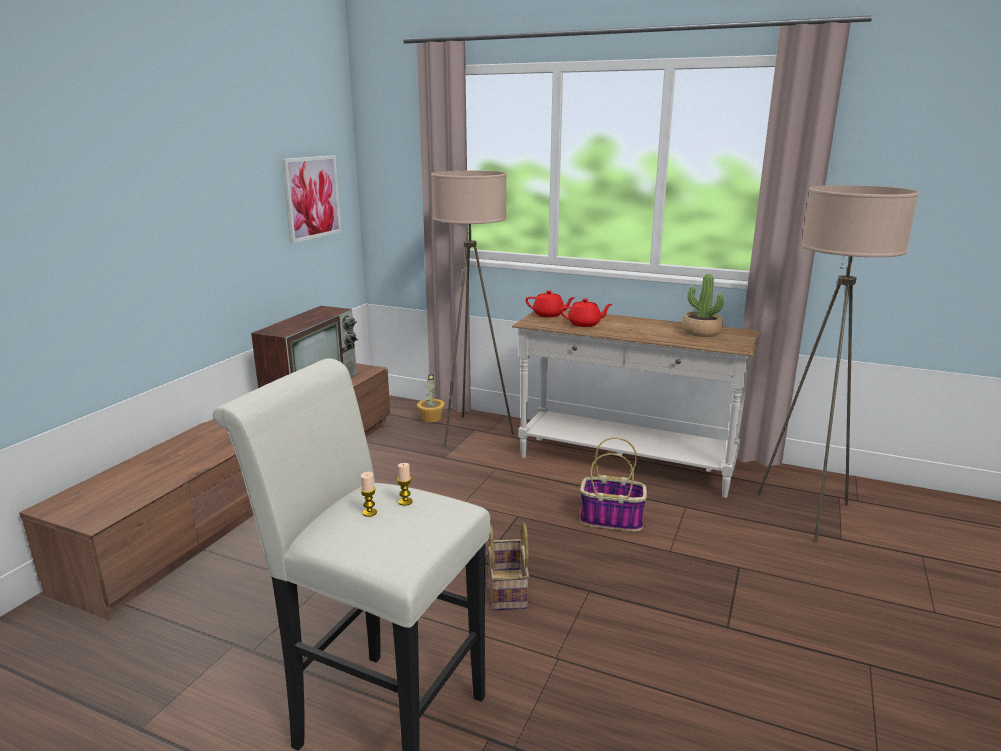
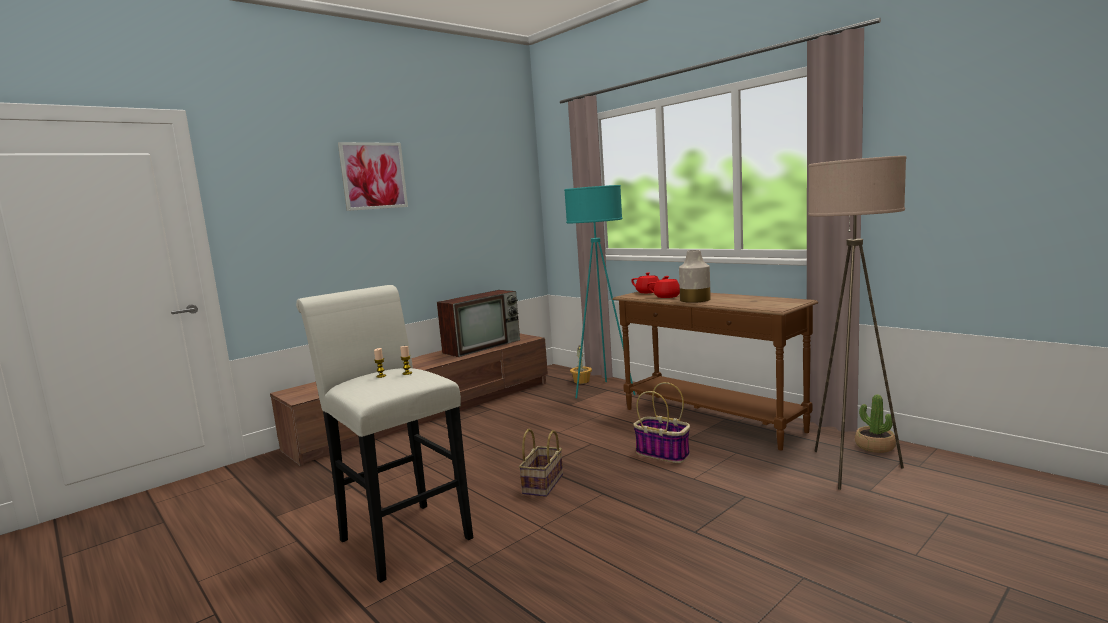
camera: 25 degrees right, 10 degrees down
(311, 197) = (498, 214): picture -> picture (373, 176)
(473, 432) = (605, 391): beige floor lamp -> turquoise floor lamp
(625, 464) = (709, 420): white console table -> brown console table
(626, 330) = (695, 299): none -> beige vase
(701, 332) = (758, 301): potted plant -> potted plant (874, 446)

